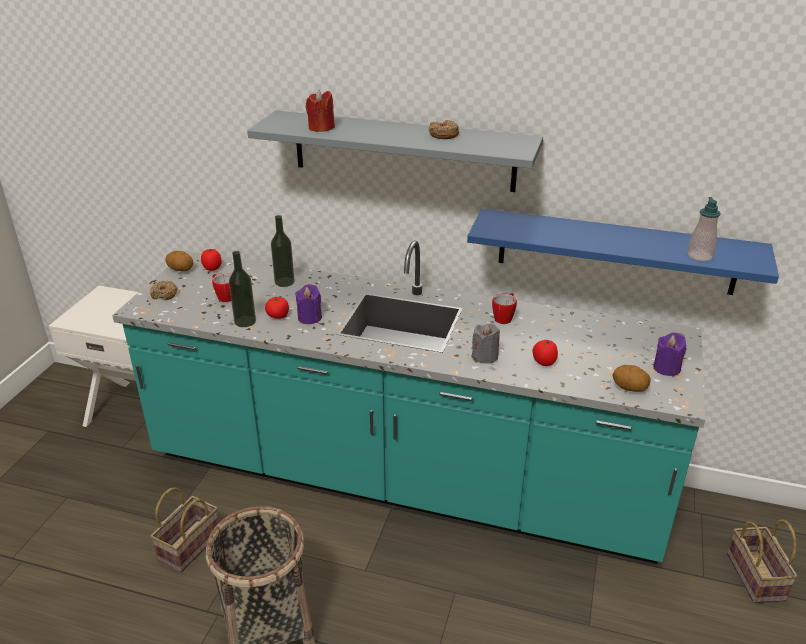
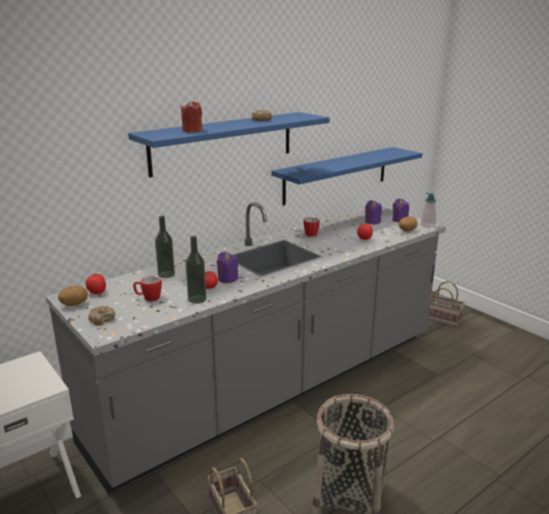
camera: 55 degrees left, 10 degrees down
(403, 151) = (223, 143): grey shelf -> blue shelf
(403, 479) = (274, 387): turquoise counter -> grey counter
(485, 356) = (340, 248): grey candle -> none
(621, 348) = (372, 222): none -> purple candle
(699, 256) = (388, 156): soap dispenser -> soap dispenser (427, 226)

